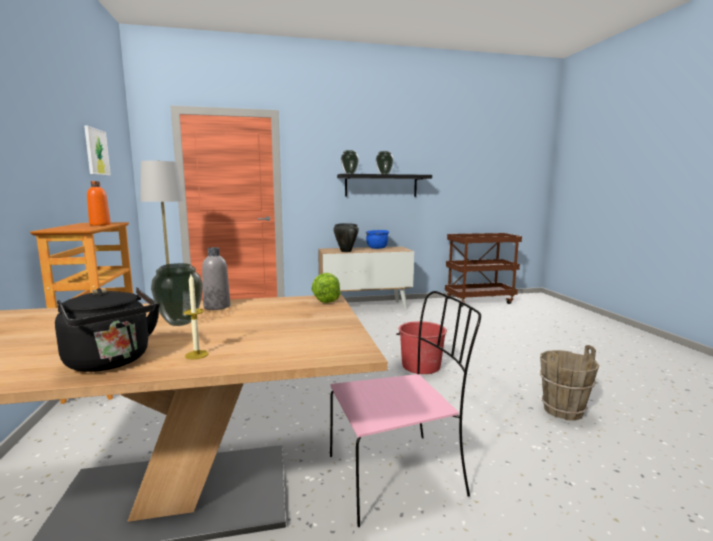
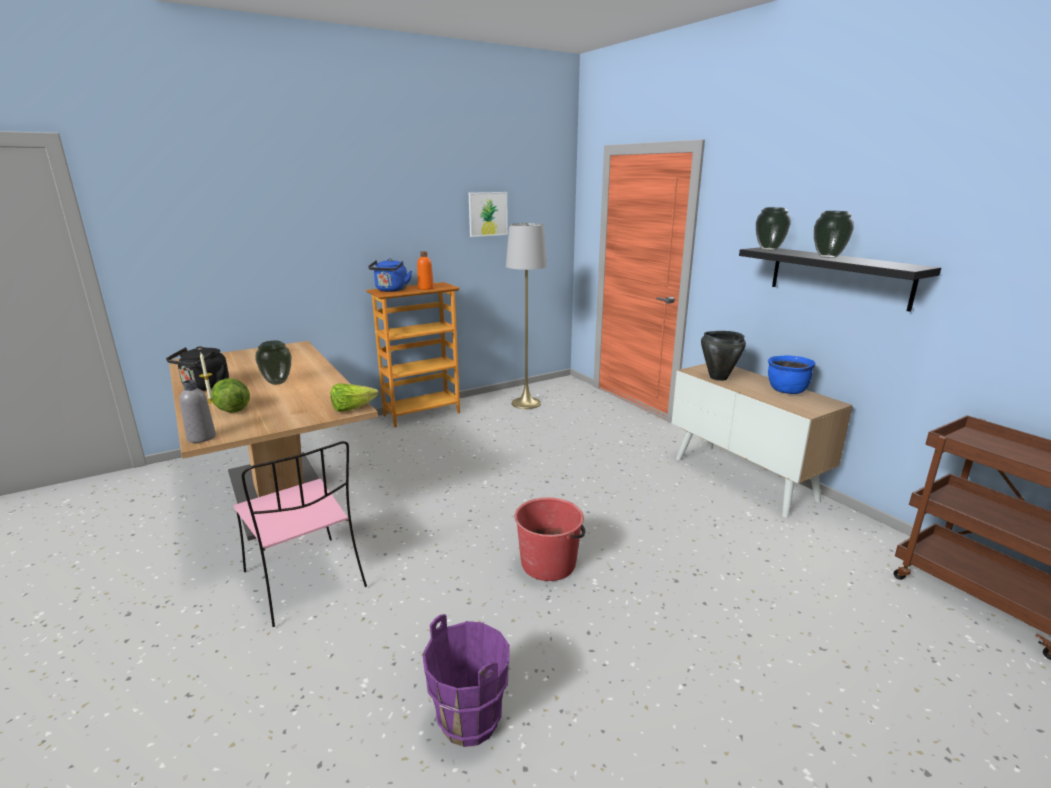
camera: 70 degrees right, 10 degrees up
(71, 228) = (391, 290): none -> blue kettle
(217, 306) = (321, 381): grey bottle -> grey bottle (201, 438)
(258, 341) = (232, 409): none -> lettuce
(562, 410) = (470, 720): brown bucket -> purple bucket

